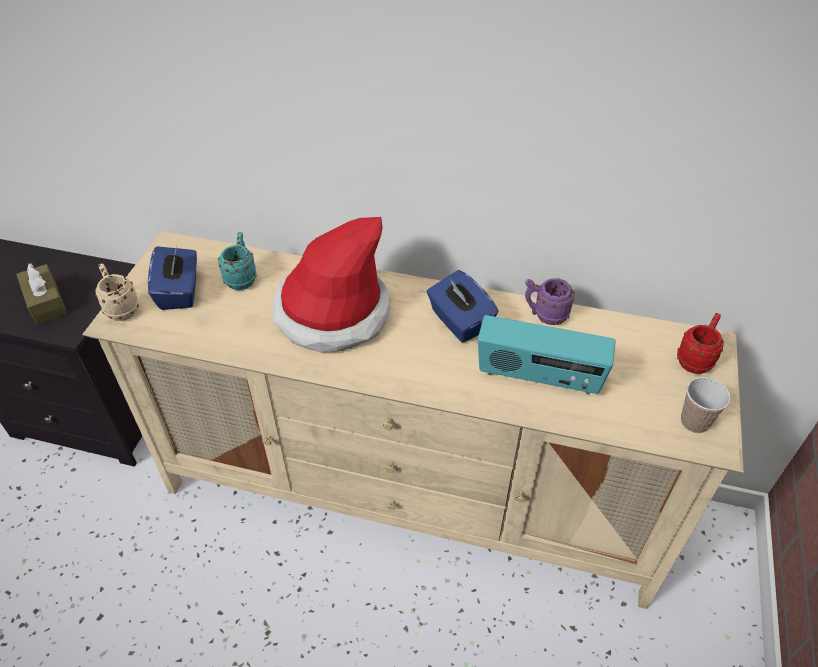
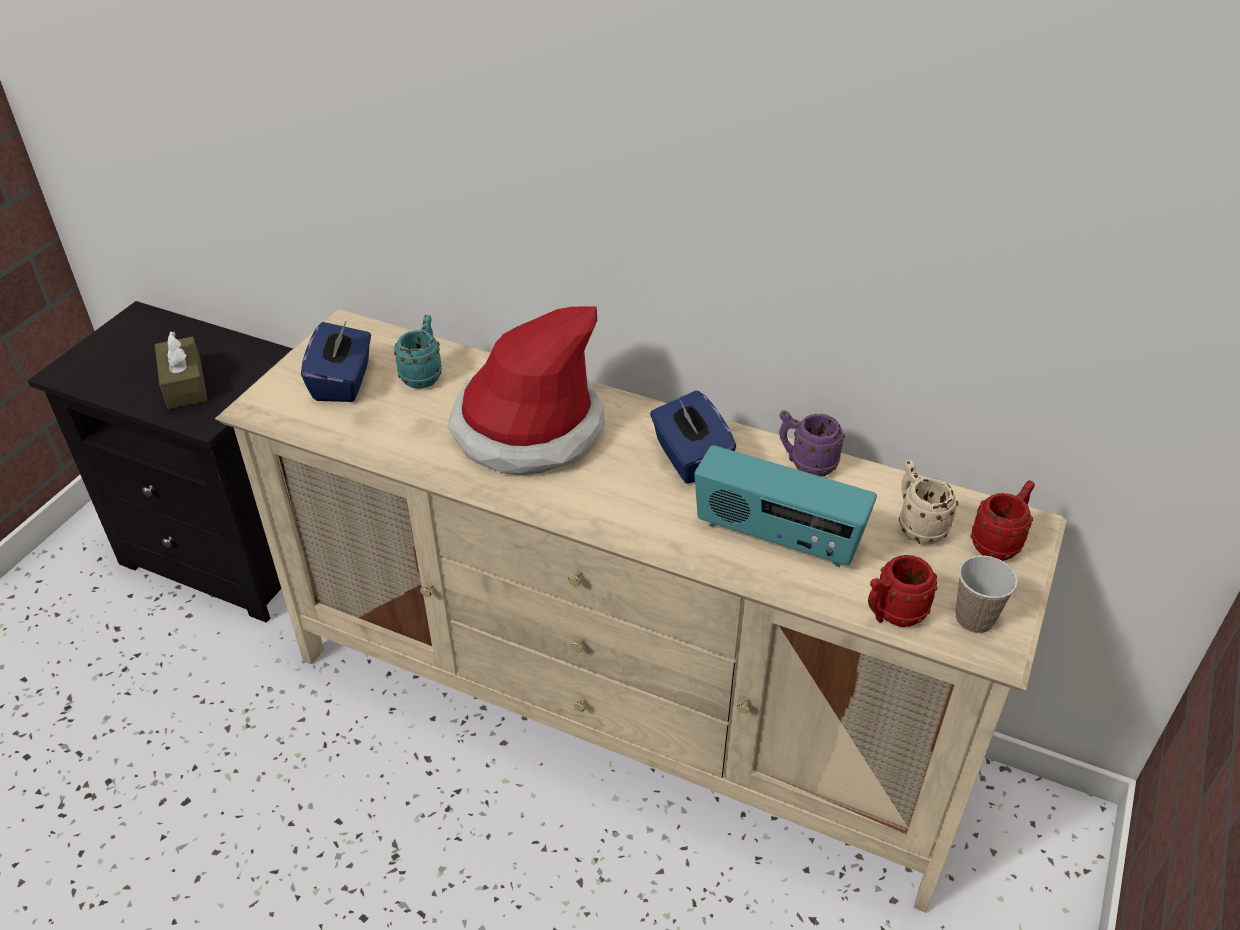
camera: 10 degrees right, 5 degrees down
(121, 308) = (267, 393): beige mug -> beige mug (916, 526)
(636, 427) = (892, 615): none -> red mug

